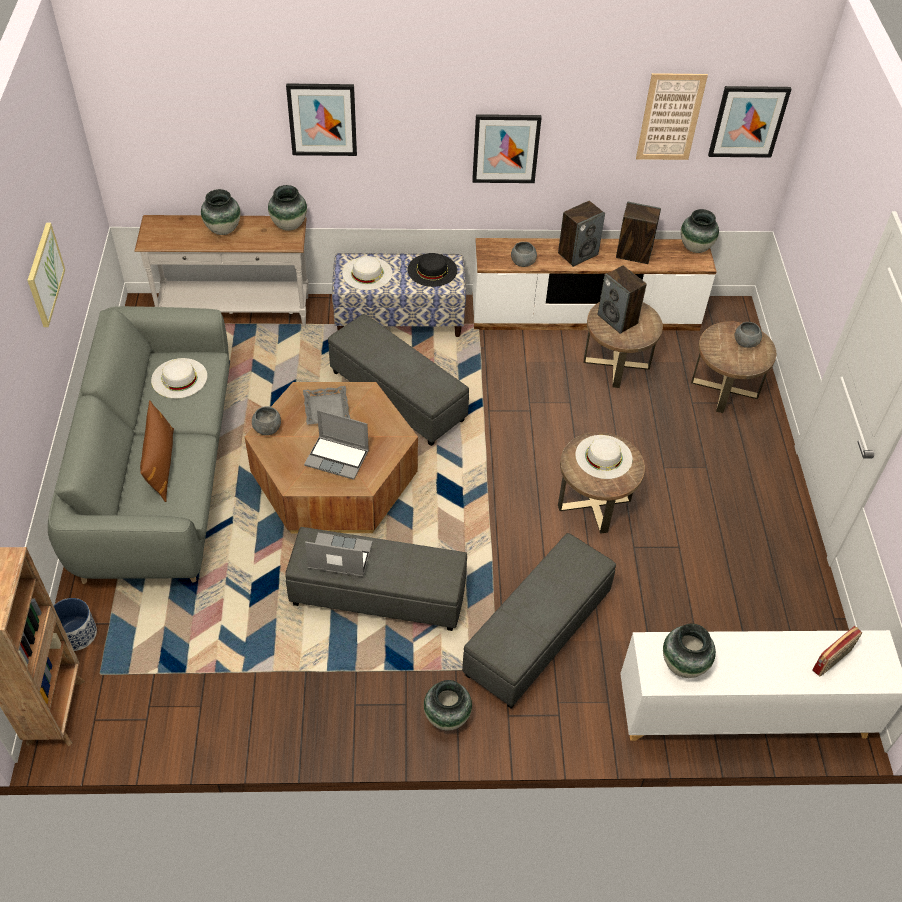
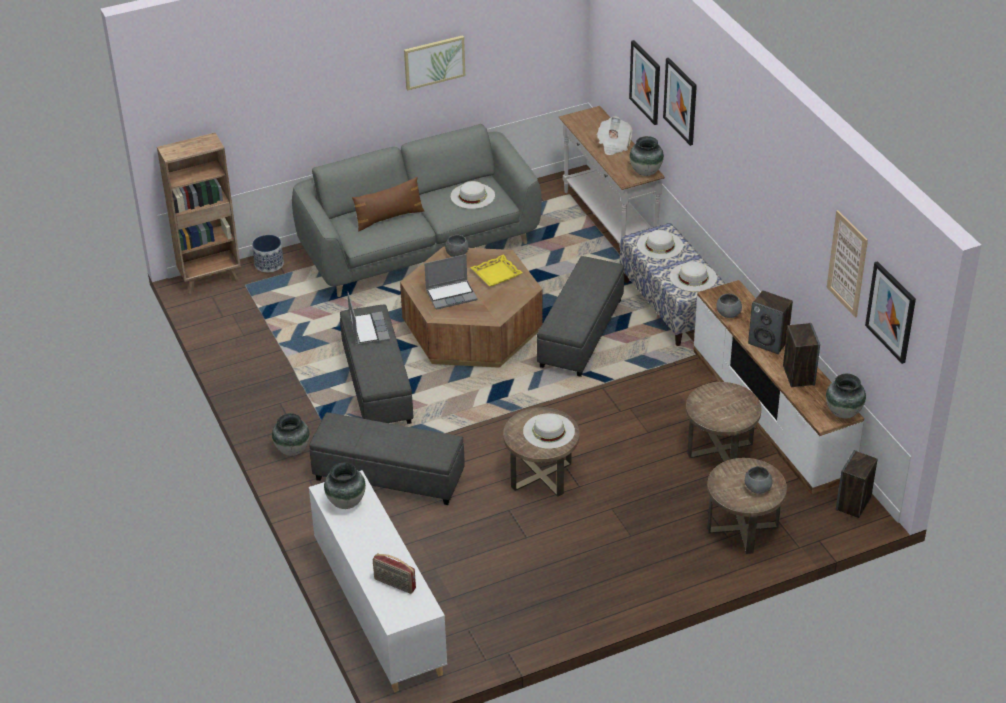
camera: 70 degrees right, 10 degrees down
(223, 229) = (613, 145): vase -> newspaper
(327, 409) = (496, 274): grey tray -> yellow tray
(338, 458) = (451, 295): laptop -> laptop turned 105 degrees counterclockwise
(432, 270) = (693, 277): black hat -> white hat
(505, 148) = (761, 209): picture -> picture (645, 82)
(618, 319) = (723, 401): speaker -> speaker (853, 504)

